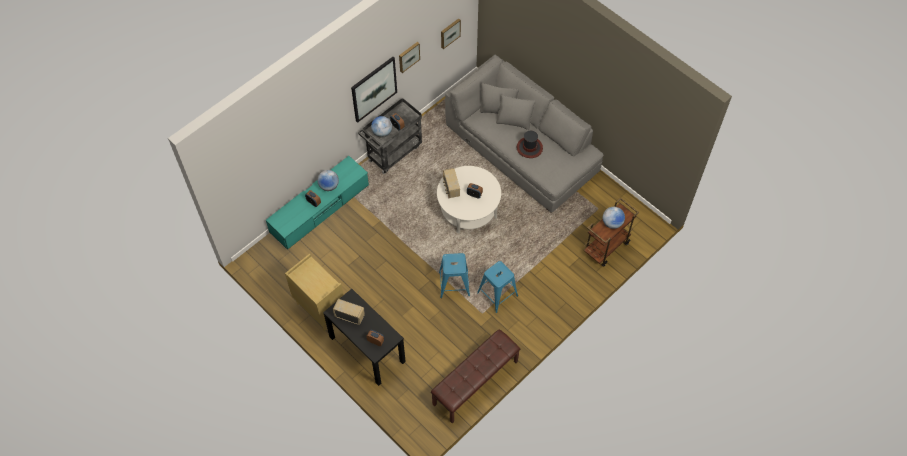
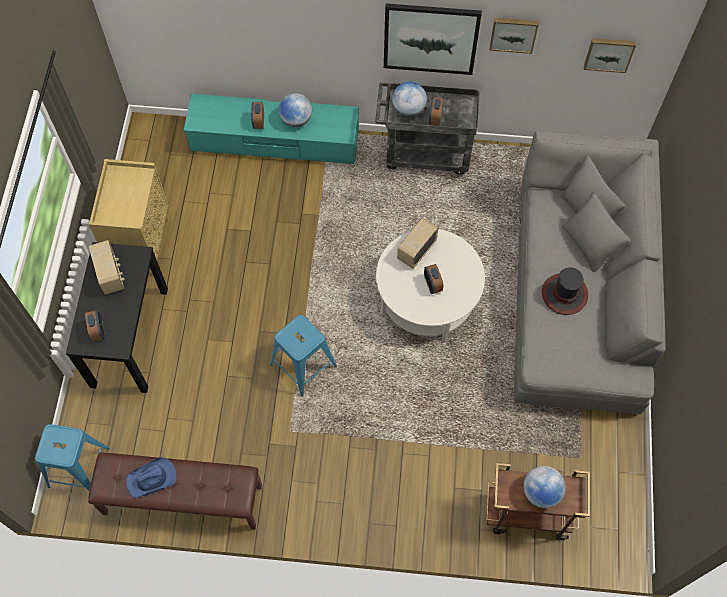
camera: 50 degrees right, 5 degrees up
(466, 375) = (152, 479): none -> blue hat
(497, 294) = (333, 428): blue stool -> blue stool (79, 467)

